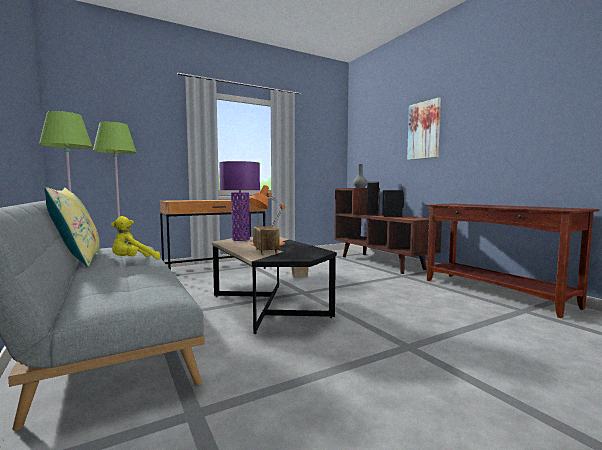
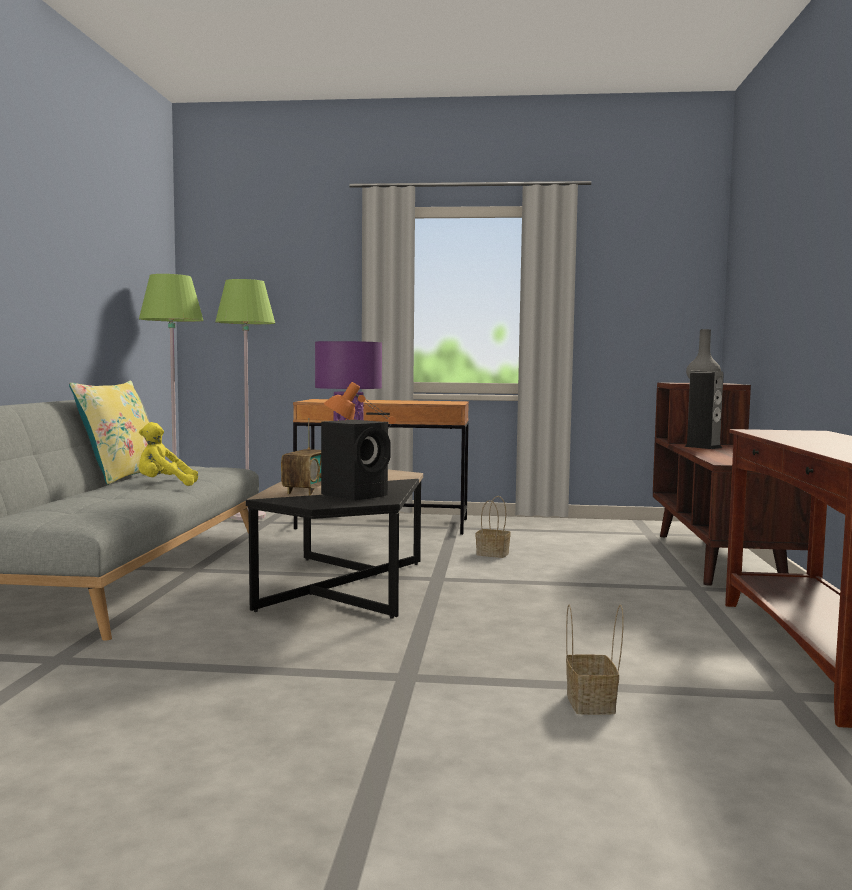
camera: 35 degrees right, 0 degrees up
(392, 216) = (731, 452): black speaker -> black speaker (356, 495)
(424, 130) = (808, 249): picture -> none
(492, 334) = (592, 704): none -> basket

